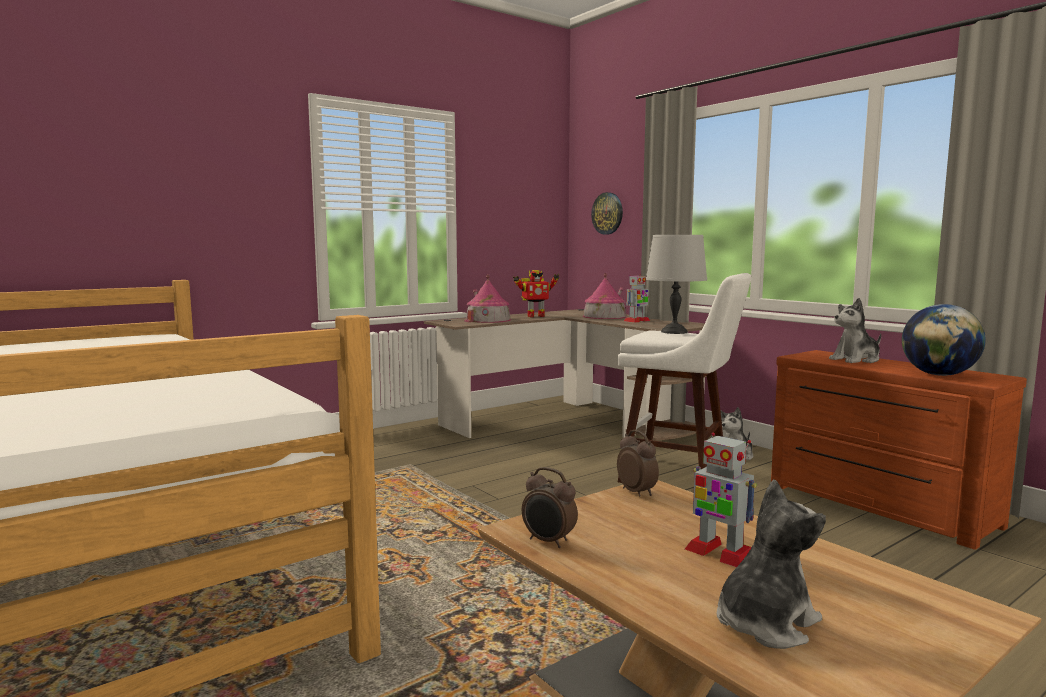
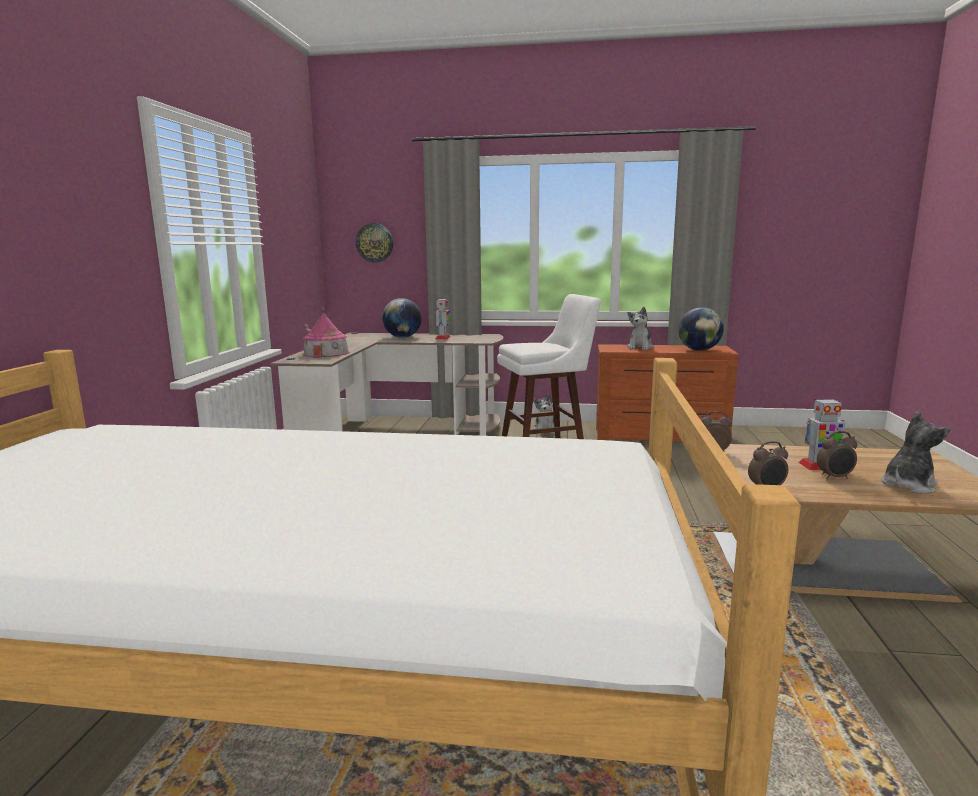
camera: 45 degrees left, 5 degrees up
(535, 316) = (348, 344): toy robot -> none
(604, 316) = (402, 337): toy house -> globe
(673, 332) = (533, 343): grey table lamp -> none
(686, 569) = (835, 477): none -> alarm clock
(764, 623) = (908, 485): plush toy -> plush toy turned 45 degrees clockwise

